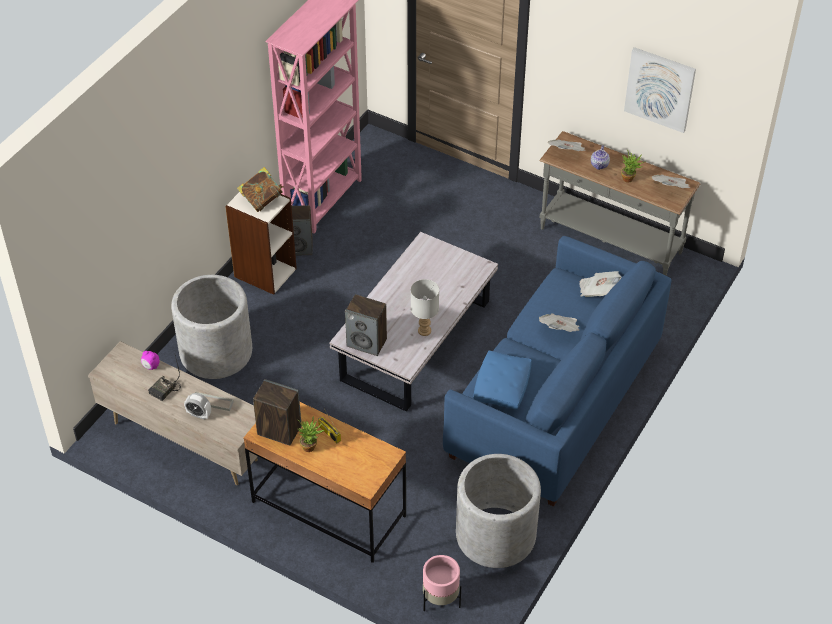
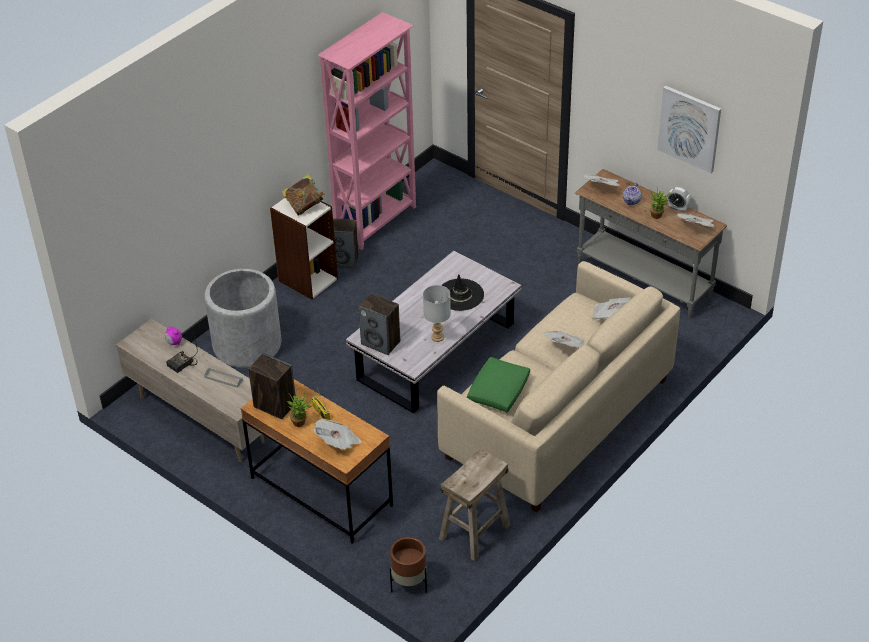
camera: 10 degrees right, 5 degrees down
(199, 414) = (208, 388): alarm clock -> alarm clock (677, 208)
(355, 465) = (338, 442): none -> newspaper
(438, 281) = (460, 295): none -> black hat
(440, 600) = (409, 584): pink planter -> brown planter
(495, 535) = (475, 532): grey planter -> beige stool
(502, 387) = (498, 392): blue pillow -> green pillow
(554, 401) = (558, 418): blue sofa -> beige sofa

